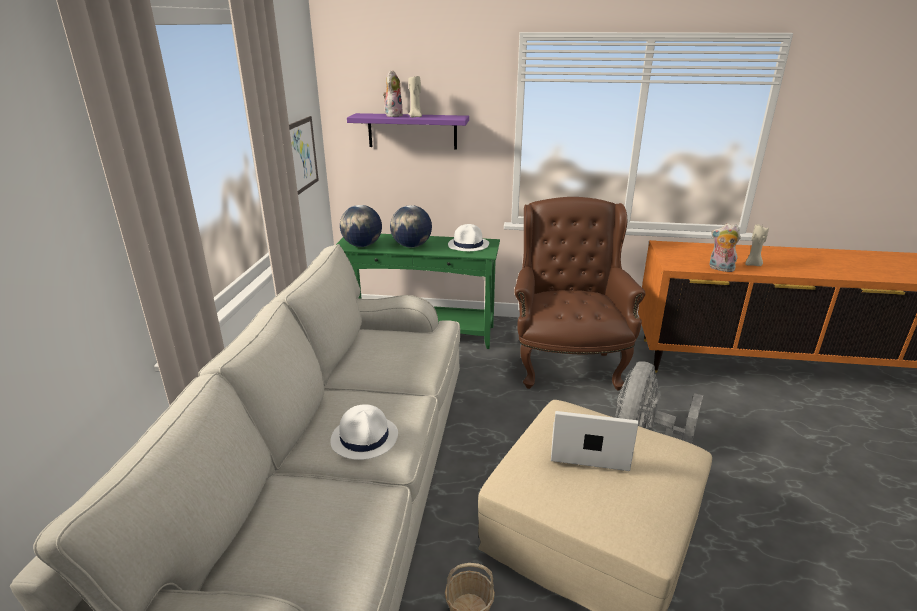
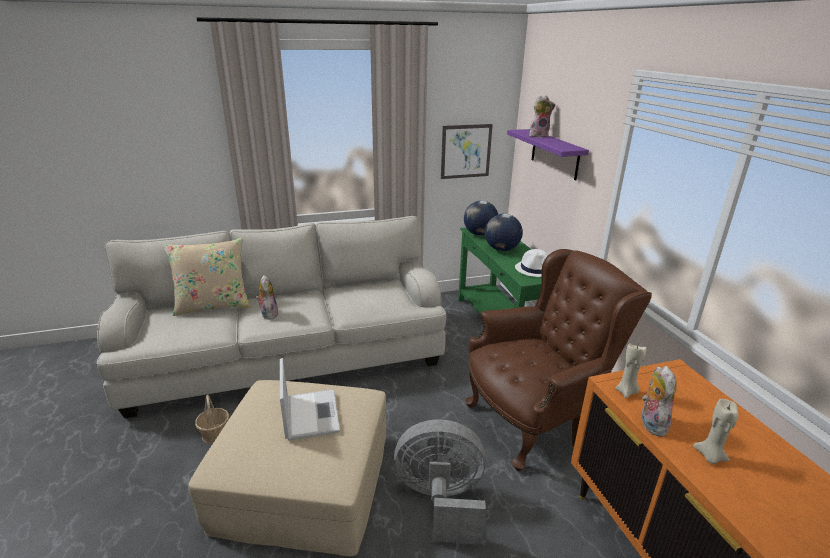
camera: 65 degrees right, 0 degrees up
(275, 497) = (213, 305): none -> beige pillow
(365, 438) = (268, 314): white hat -> plush toy
(416, 117) = (545, 140): beige candle -> beige candle (626, 392)

